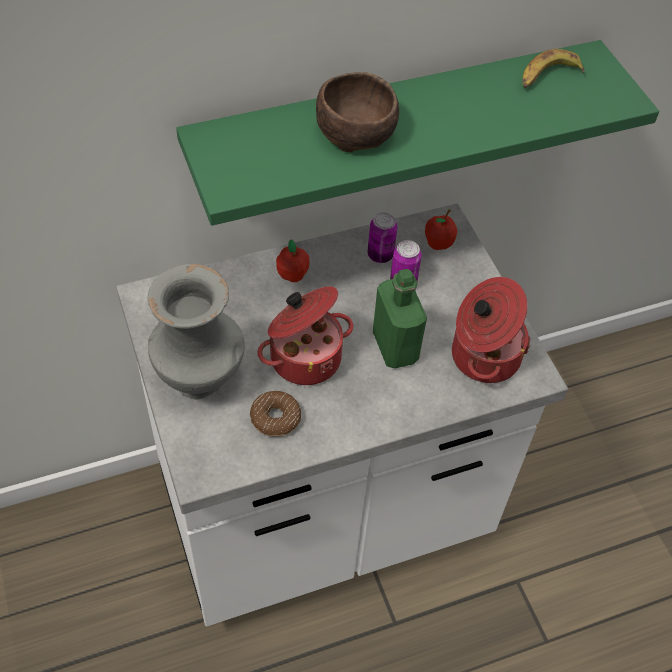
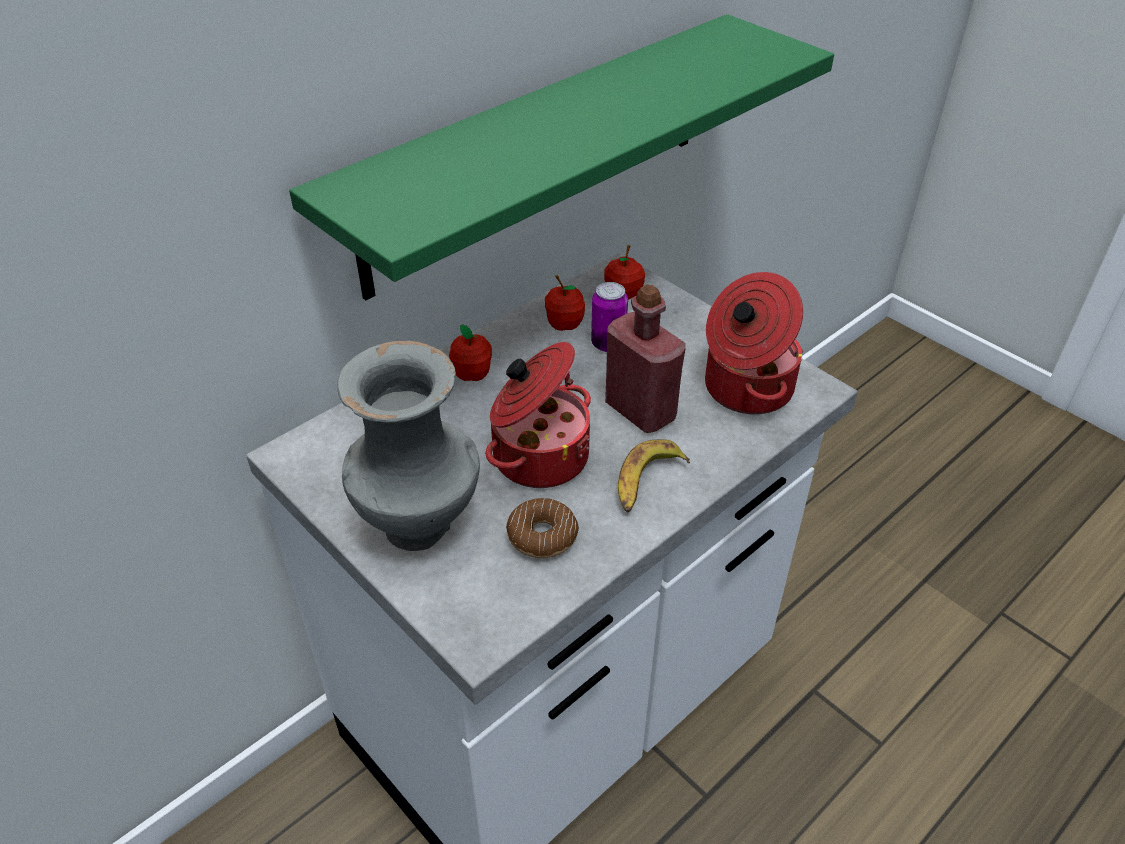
camera: 20 degrees left, 10 degrees down
(357, 131) = (523, 140): brown bowl -> none
(380, 255) = (564, 324): can -> apple
(395, 347) = (640, 411): green bottle -> red bottle
(547, 76) = (698, 51): banana -> banana (646, 482)

